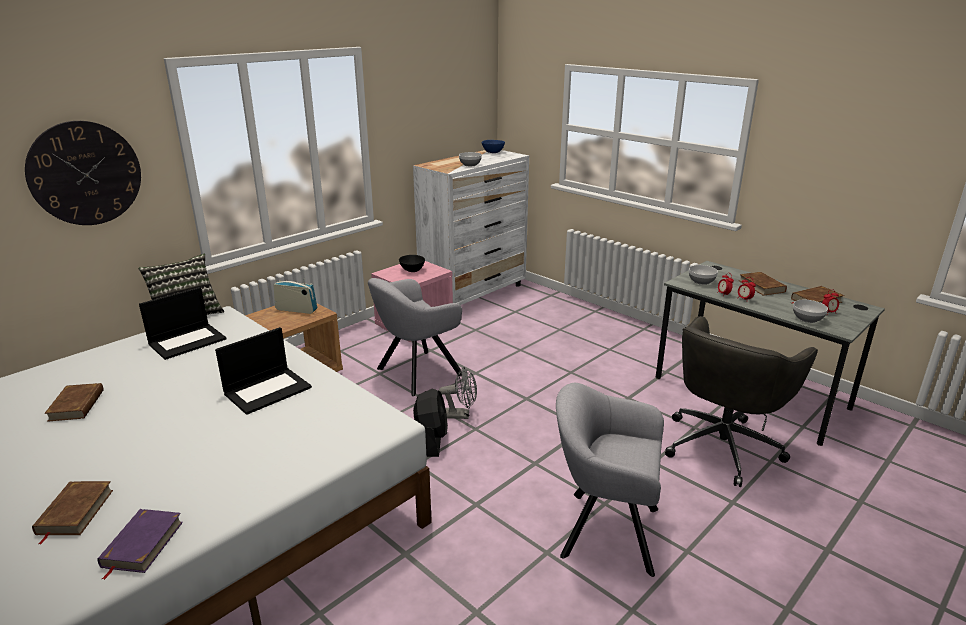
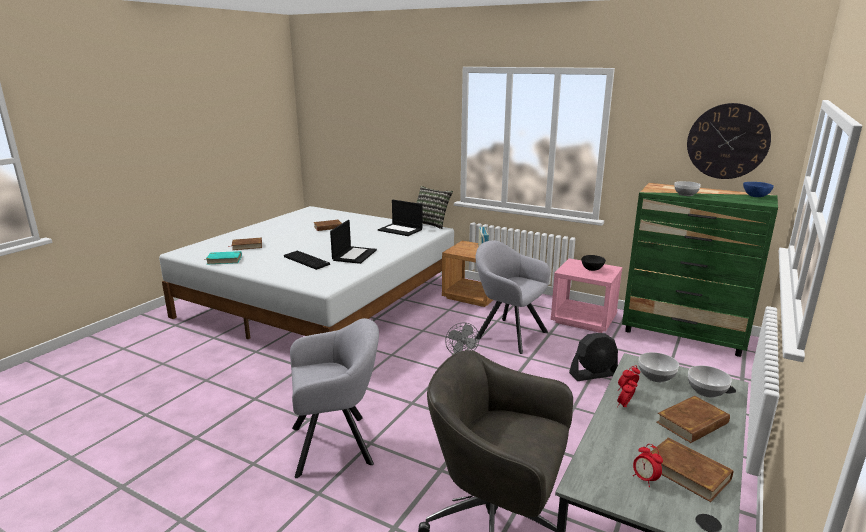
camera: 75 degrees right, 5 degrees down
(85, 173) = (412, 126): wall clock -> wall clock (727, 141)
(142, 544) = (224, 260): purple book -> turquoise book
(252, 436) = (307, 261): none -> keyboard
(268, 390) = (354, 255): laptop -> laptop turned 105 degrees counterclockwise
(431, 440) = (421, 355): black fan -> black fan (593, 374)
(474, 293) = (684, 335): white dresser -> green dresser
(603, 529) = (337, 444): grey armchair -> grey armchair turned 75 degrees clockwise
(808, 319) = (602, 456): bowl -> bowl (706, 391)

